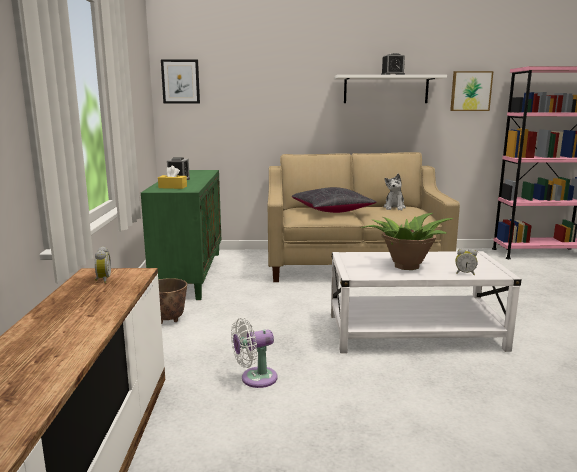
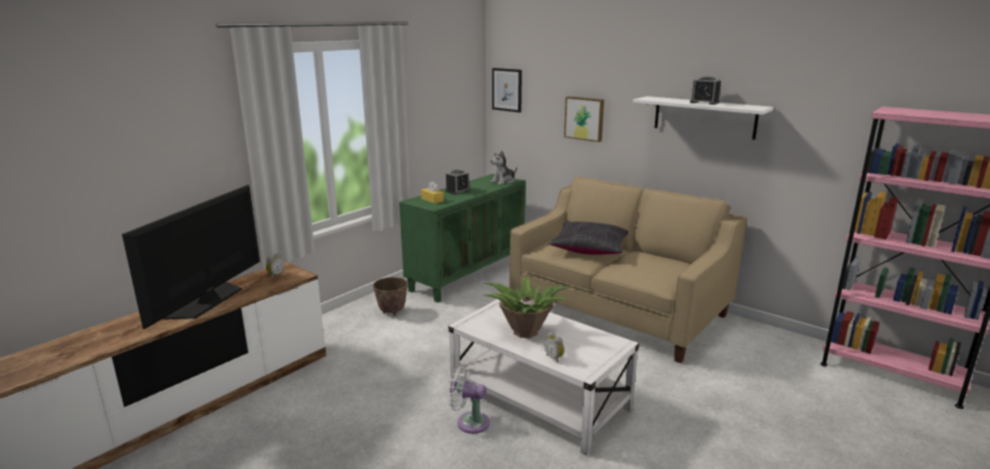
camera: 40 degrees right, 5 degrees up
(66, 324) = (208, 301): none -> television
(255, 379) = (369, 380): white fan -> white fan (469, 422)
(394, 207) = (659, 261): plush toy -> plush toy (503, 182)
(470, 91) = (818, 130): picture -> picture (584, 118)

